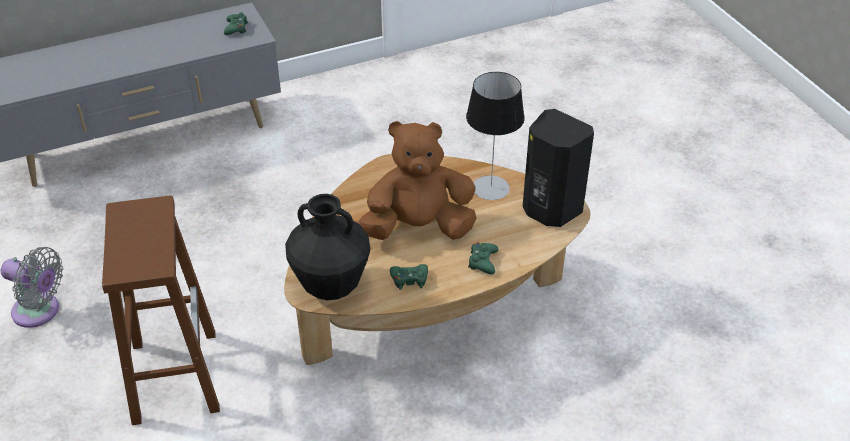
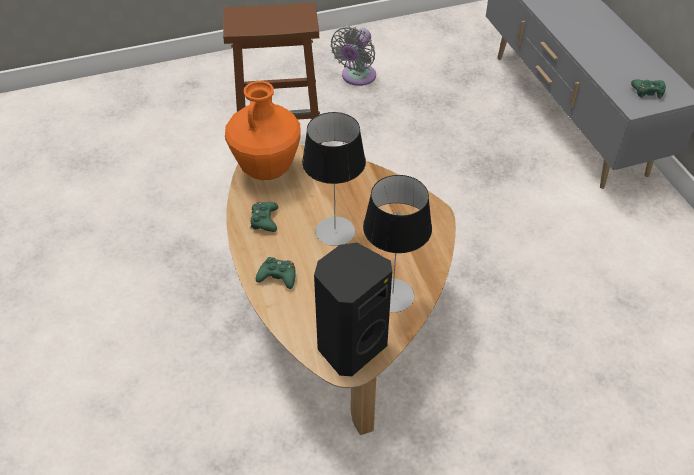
camera: 95 degrees right, 5 degrees up
(330, 286) = (267, 169): black vase -> orange vase
(418, 228) = (335, 231): brown plush toy -> table lamp

